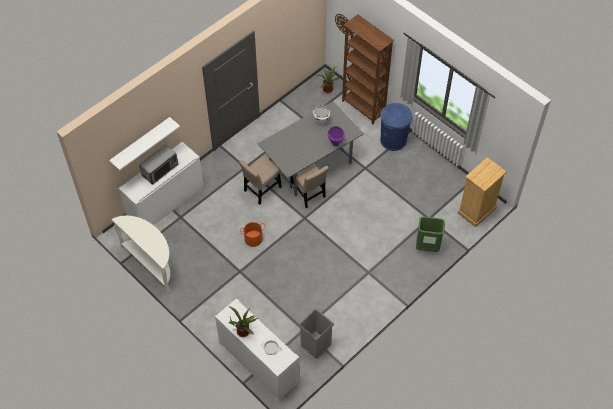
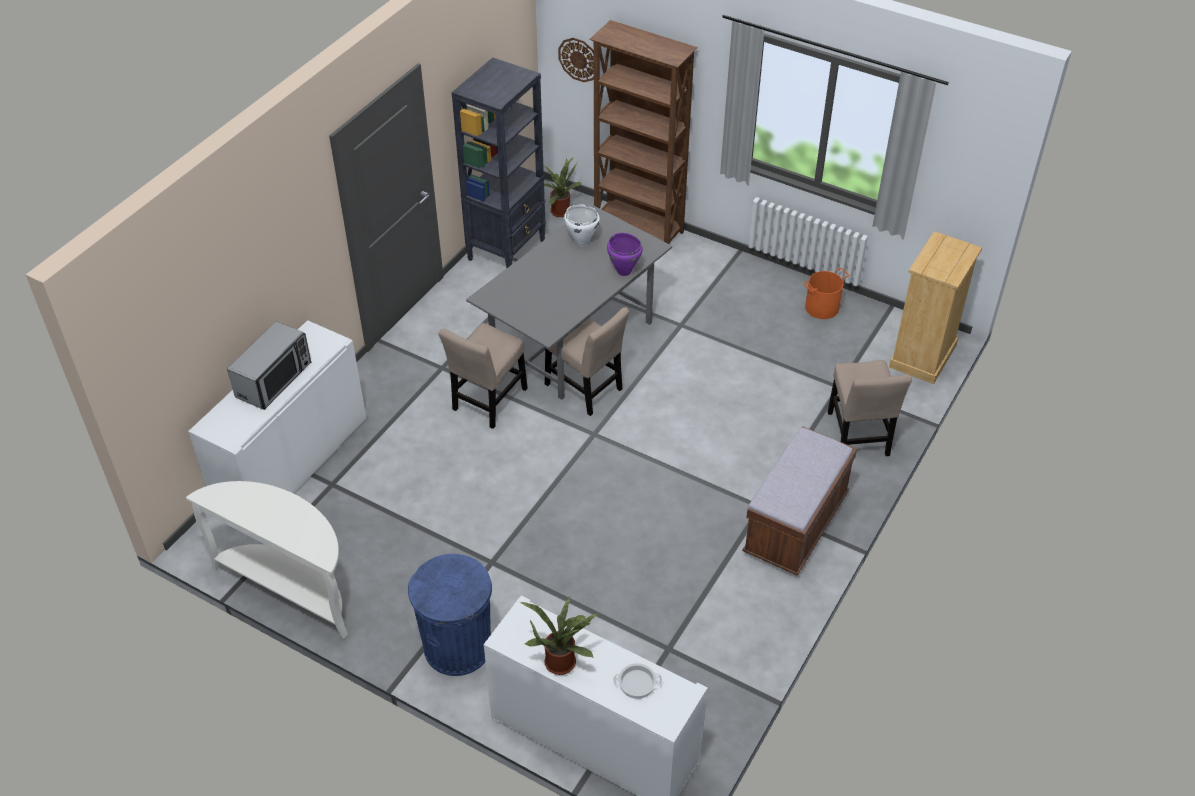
camera: 15 degrees left, 10 degrees down
(140, 142) = (223, 316): white shelf -> none
(253, 239) = (500, 494): orange bucket -> orange bucket (821, 307)
(295, 107) = (507, 250): none -> black bookcase
(316, 345) = (706, 674): grey trash can -> none
(380, 285) = (795, 525): none -> brown bench
(393, 140) = (716, 270): blue trash can -> blue trash can (458, 647)
(427, 247) = (858, 437): green trash can -> beige chair

